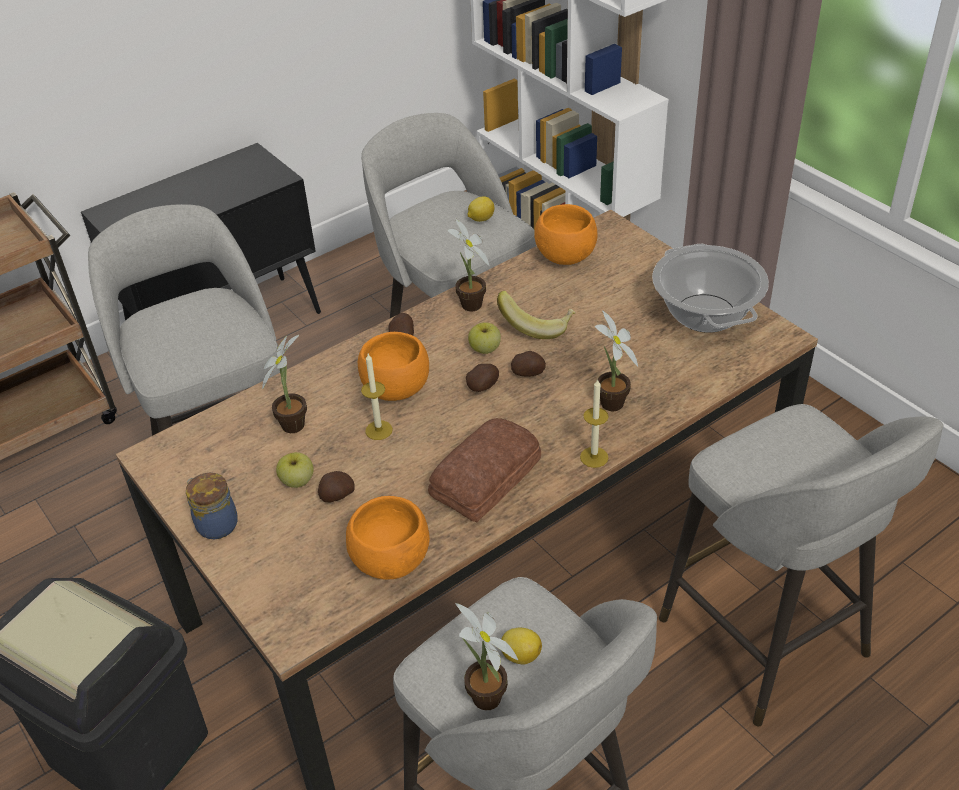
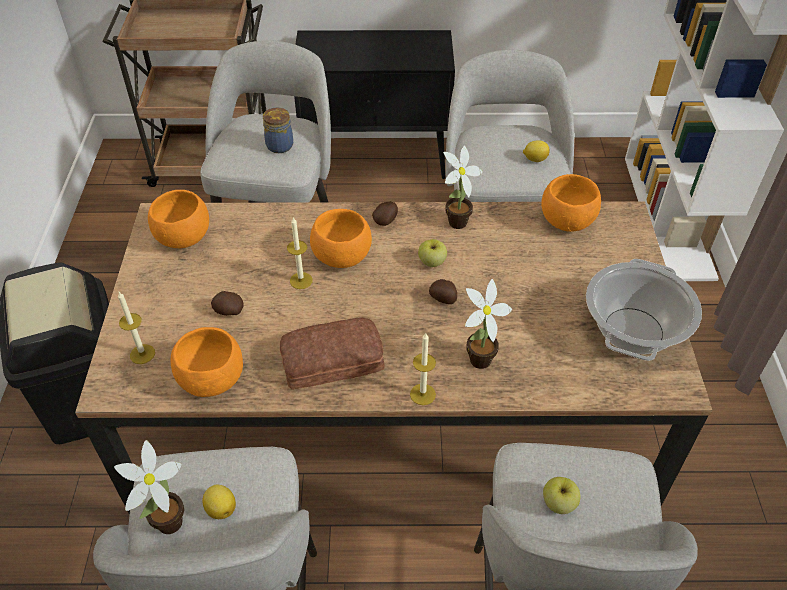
camera: 35 degrees right, 5 degrees up
(208, 460) = (183, 238): none -> orange bowl
(216, 524) = (143, 285): jar -> jar (279, 145)
(291, 583) = (142, 354): none -> candle
(295, 422) = (257, 243): potted plant -> none
(297, 481) = (216, 286): apple -> apple (558, 503)
(483, 386) = (402, 290): potato -> none
(537, 326) = (488, 265): banana -> none

